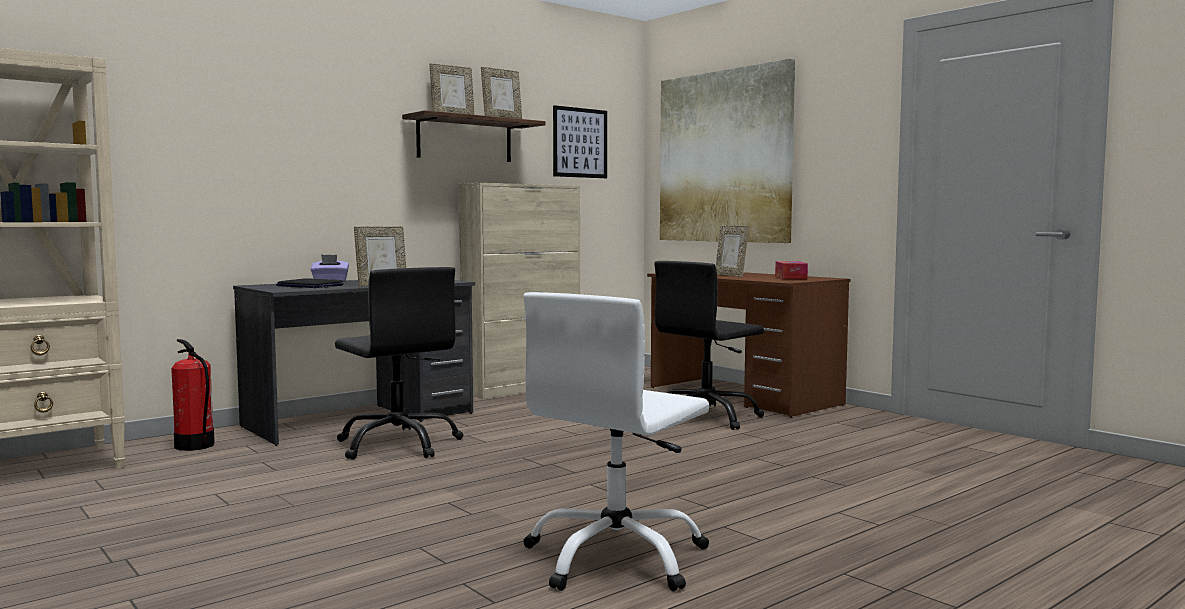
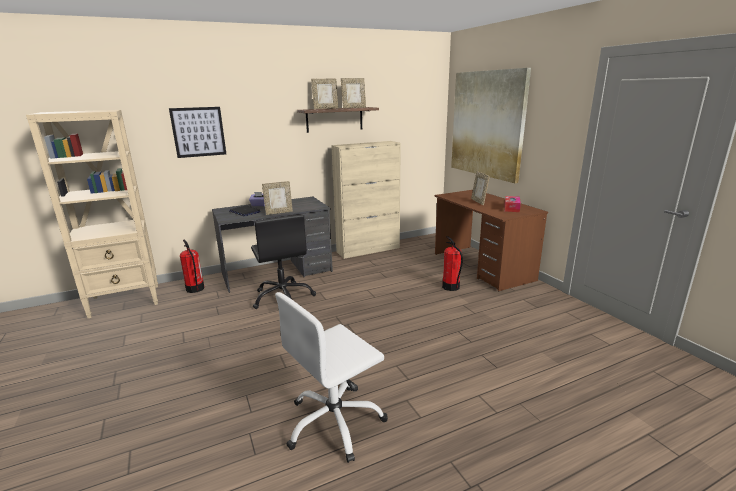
camera: 15 degrees right, 15 degrees up
(580, 143) = (405, 113): picture -> picture (198, 132)
(706, 417) = (450, 287): black office chair -> fire extinguisher

